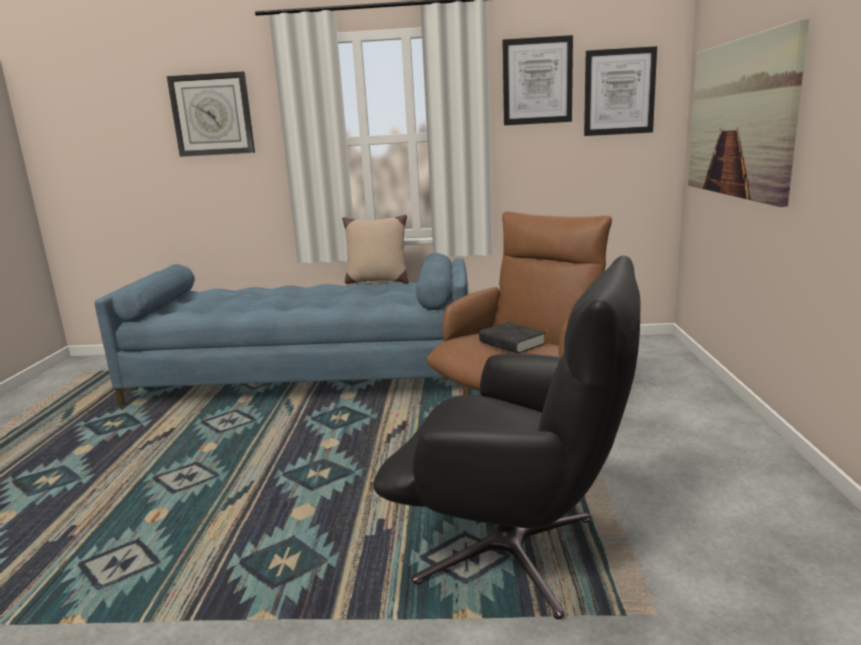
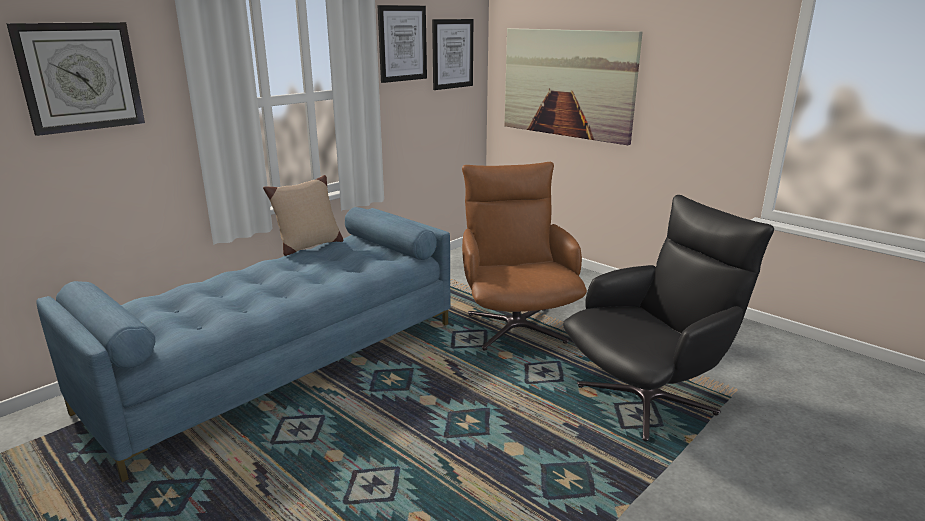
camera: 50 degrees left, 5 degrees up
(512, 343) = (522, 269): black book -> none

